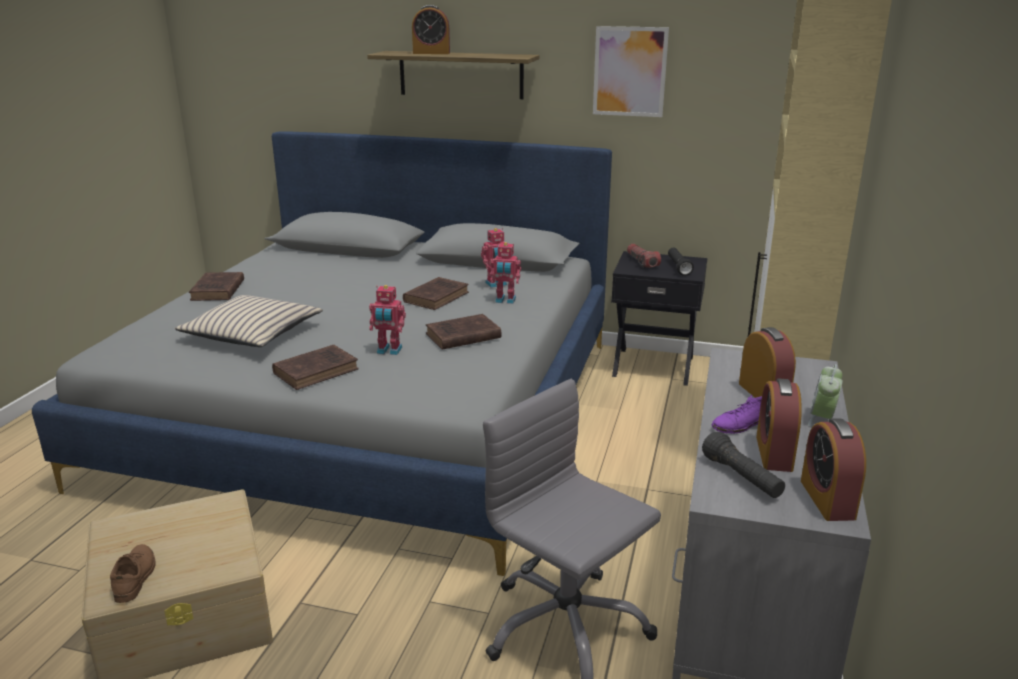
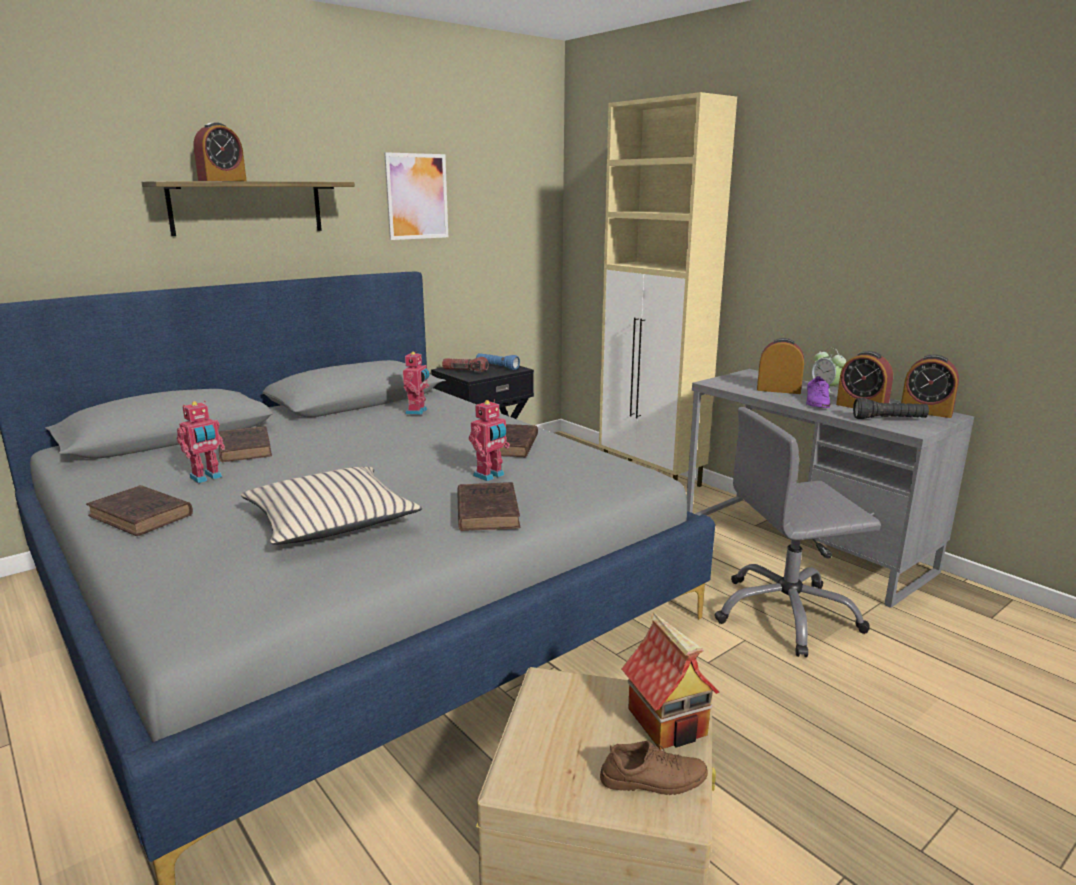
camera: 55 degrees left, 5 degrees down
(135, 577) = (653, 779): brown shoe -> brown shoe turned 150 degrees clockwise
(205, 565) = (669, 722): none -> toy house
(437, 297) = (401, 434): brown book -> brown book (245, 448)
(505, 300) = (457, 418): toy robot -> toy robot (207, 478)
(678, 267) = (497, 367): black flashlight -> blue flashlight

